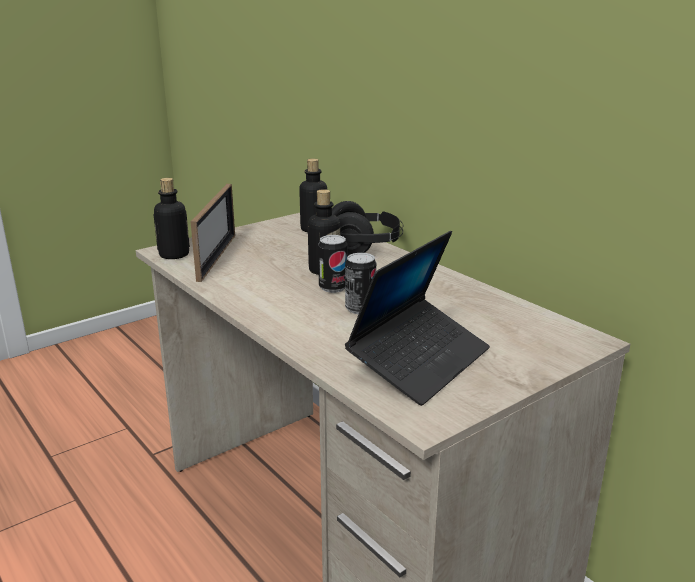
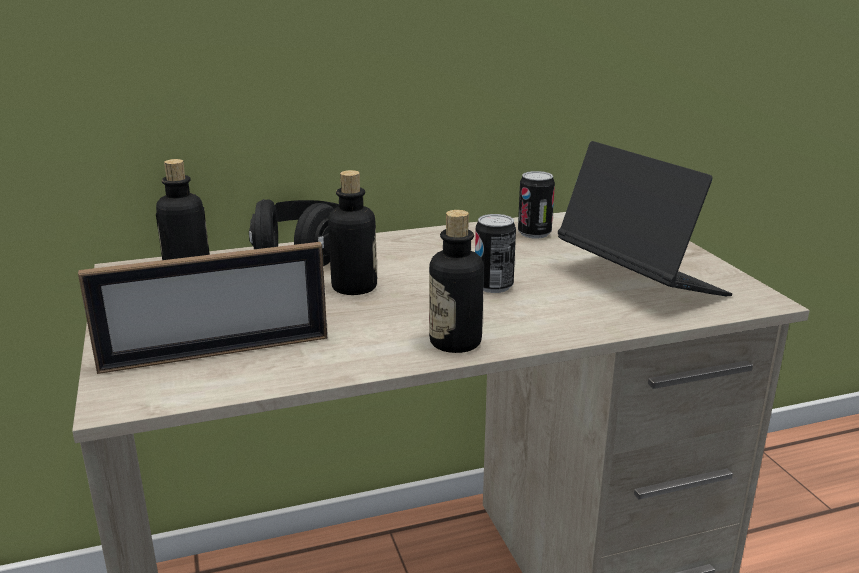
camera: 70 degrees left, 0 degrees up
(174, 255) = (157, 390): bottle -> bottle (455, 342)
(217, 257) = (216, 353): picture frame -> picture frame turned 135 degrees clockwise
(333, 288) = (418, 291): can -> can (534, 233)

